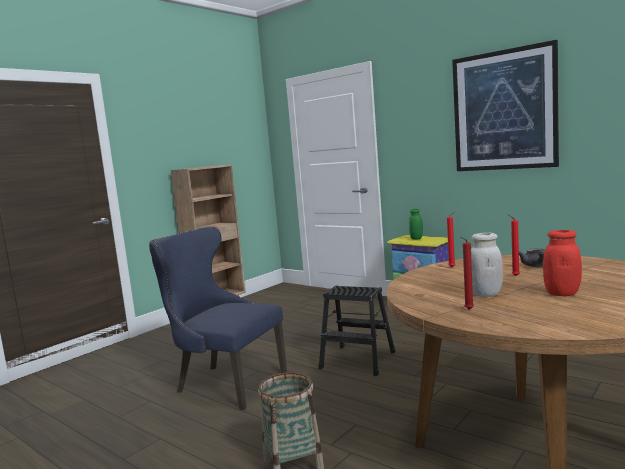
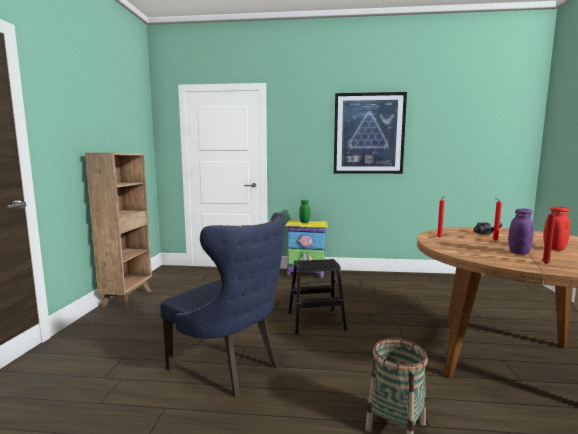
camera: 35 degrees left, 0 degrees up
(226, 383) = (229, 366): blue chair -> blue chair turned 135 degrees counterclockwise
(486, 294) = (518, 253): white jar -> purple jar

